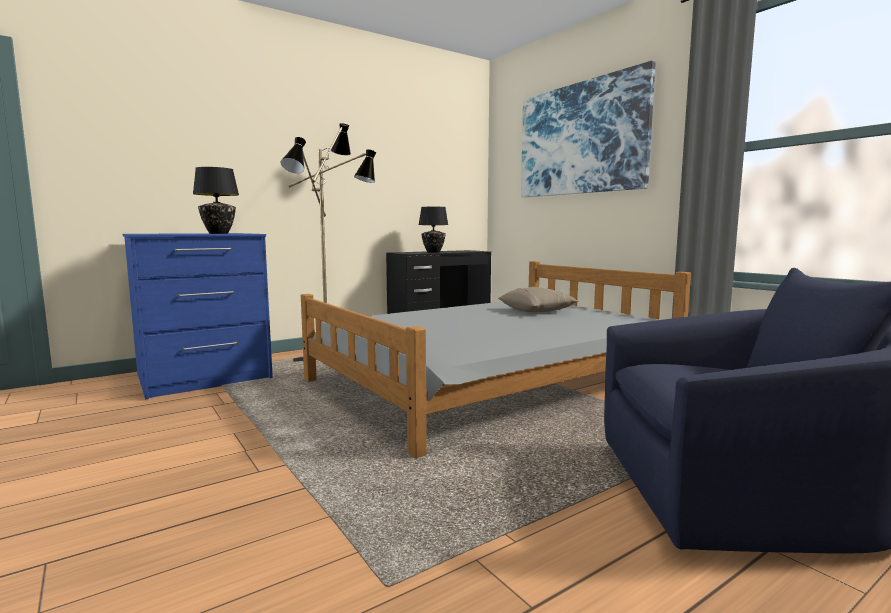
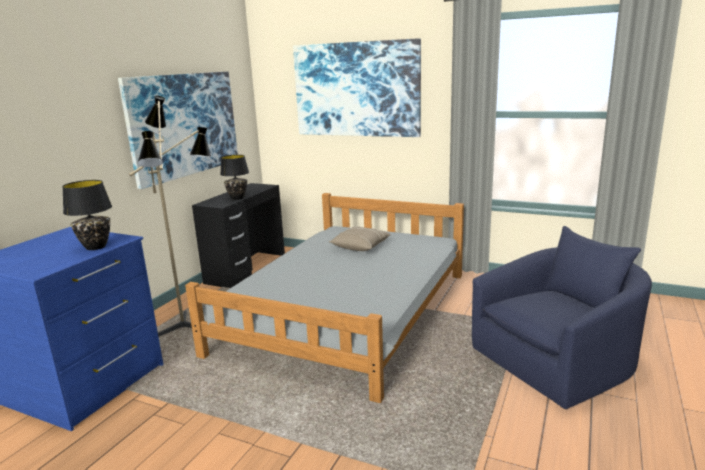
camera: 30 degrees left, 10 degrees up
(391, 171) = (184, 125): none -> picture

